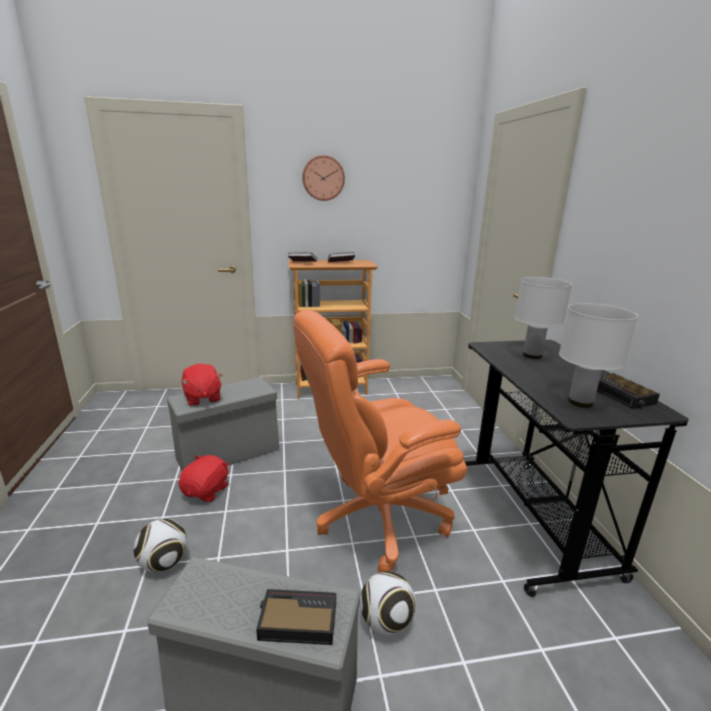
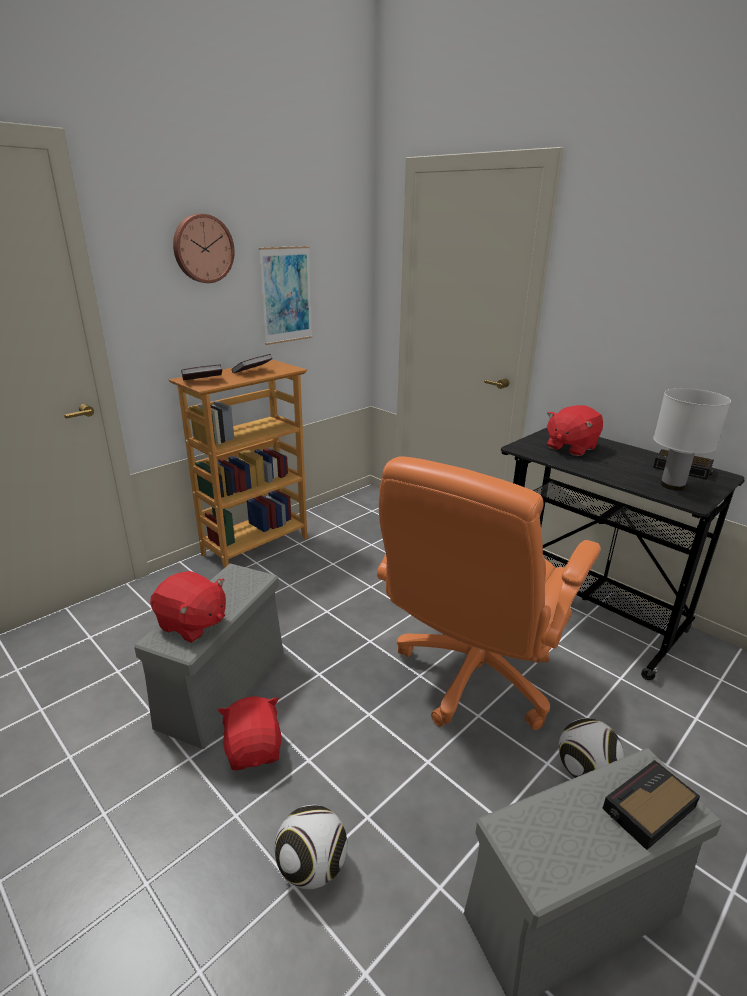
camera: 35 degrees left, 5 degrees up
(386, 215) = (286, 295): none -> picture
(532, 355) = (570, 447): white table lamp -> red plush toy

